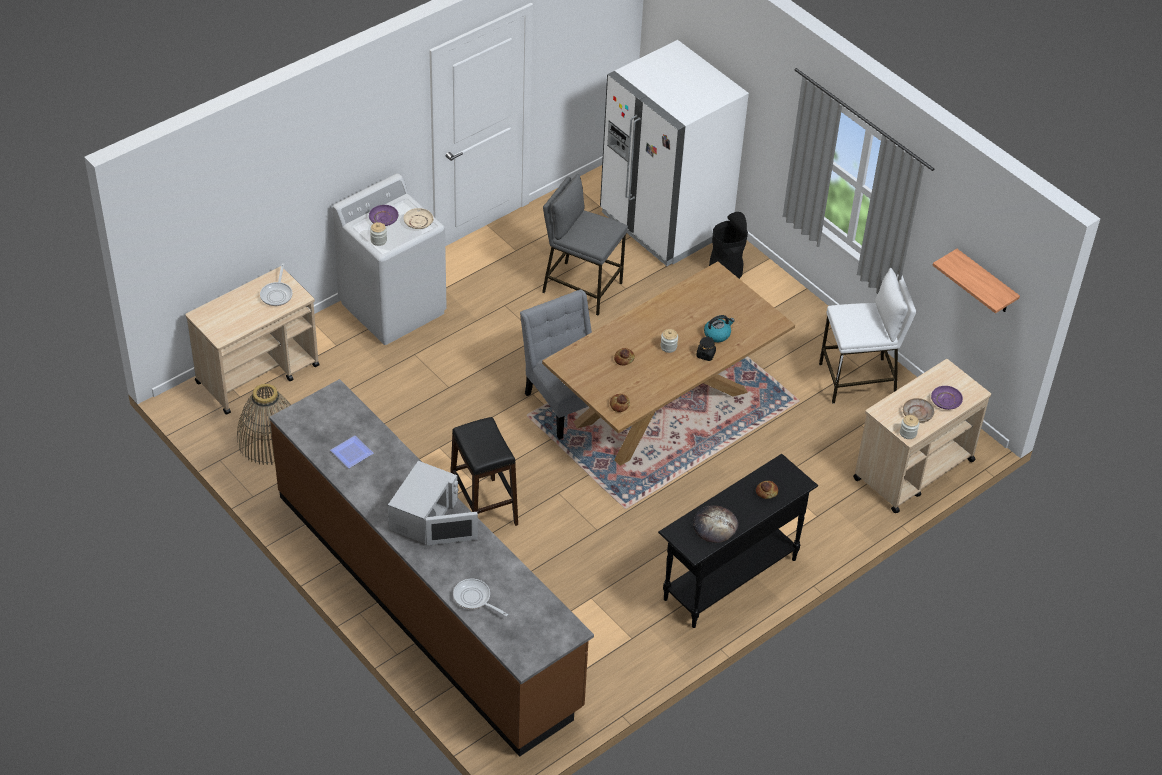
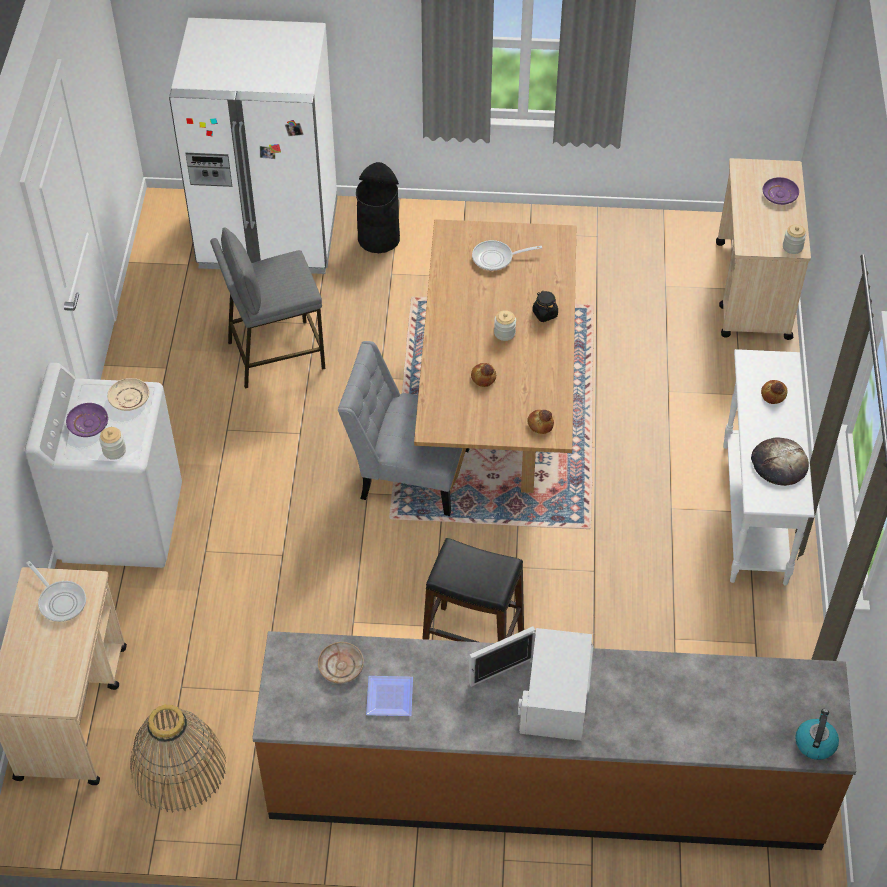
camera: 45 degrees left, 5 degrees up
(425, 518) = (550, 695): white microwave -> white microwave turned 150 degrees counterclockwise
(474, 598) = (706, 732): frying pan -> frying pan (496, 258)
(717, 334) = (528, 287): kettle -> kettle (815, 743)
(729, 579) = (753, 513): black console table -> white console table
(858, 380) = (612, 249): white stool -> none
(917, 414) = (776, 224): beige plate -> beige plate (341, 666)
(985, 283) = (737, 54): shelf -> none

